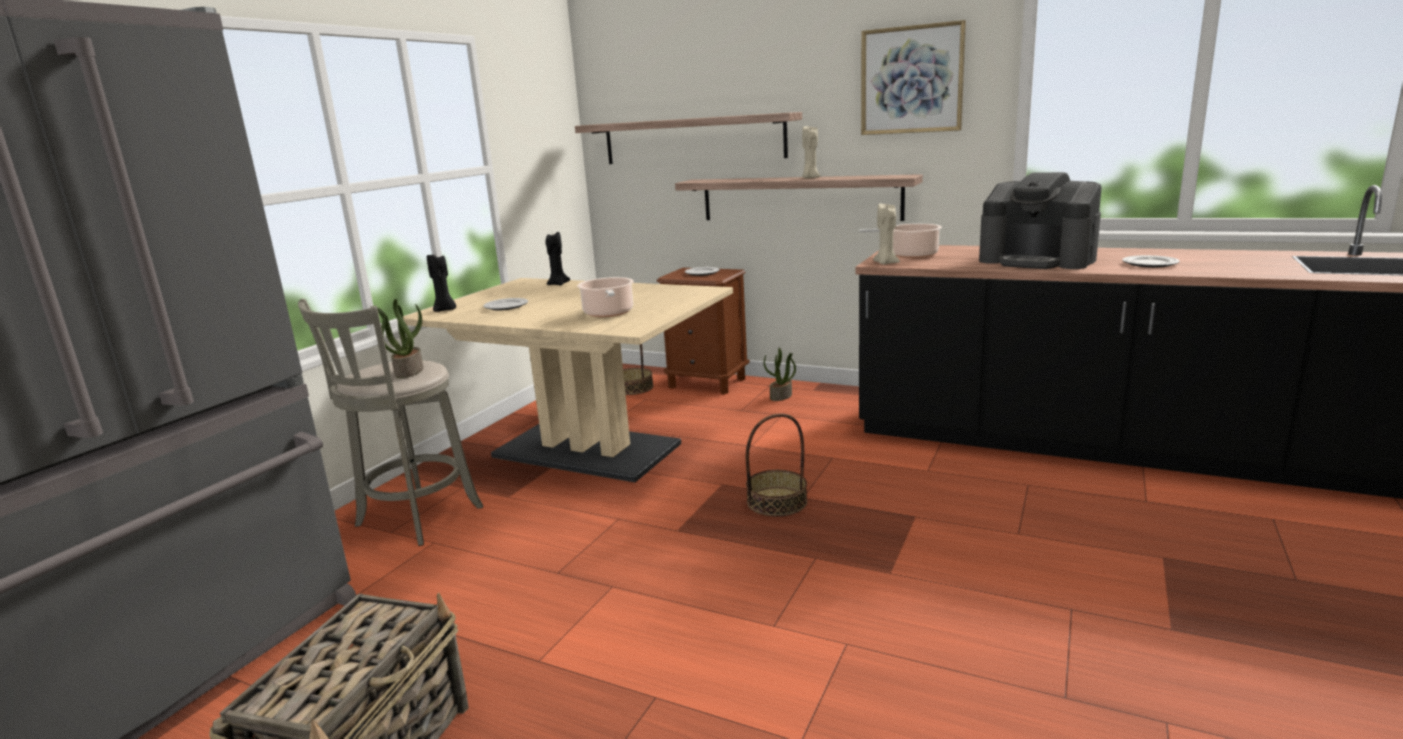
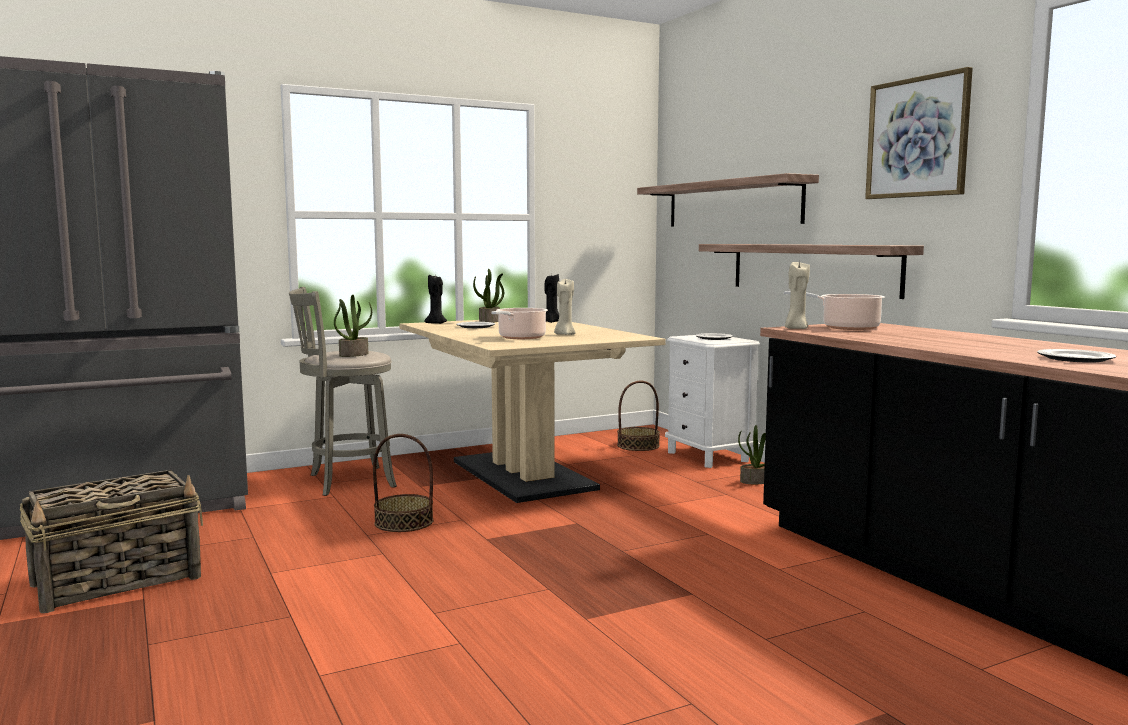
camera: 35 degrees right, 10 degrees down
(493, 295) = (489, 321): none -> potted plant
(707, 383) = (708, 456): brown nightstand -> white nightstand
(777, 502) = (595, 546): basket -> basket (403, 522)
(810, 178) = (809, 244): beige candle -> beige candle (564, 334)
(1037, 260) = (958, 343): coffee machine -> none

